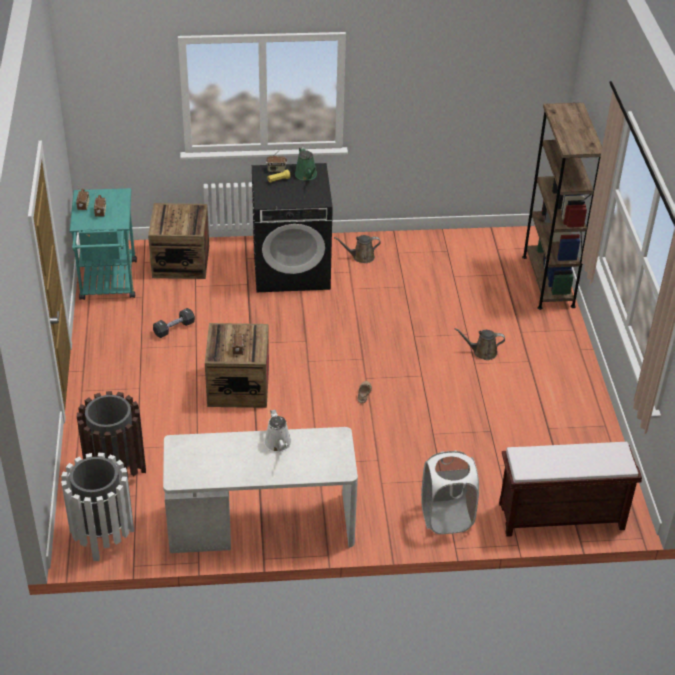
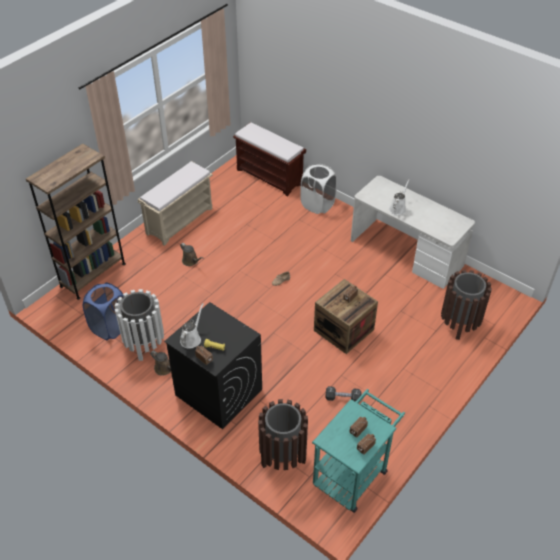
camera: 135 degrees left, 5 degrees up
(103, 536) = (491, 295): white trash can -> white trash can (144, 344)
(181, 261) = (283, 456): crate -> brown trash can
(306, 175) = (191, 338): green watering can -> white watering can
(457, 255) = (110, 327): none -> blue laundry basket
(565, 385) = (180, 220): none -> beige bench

